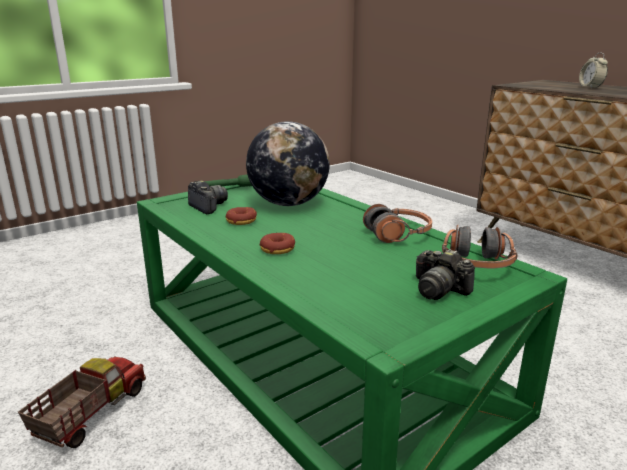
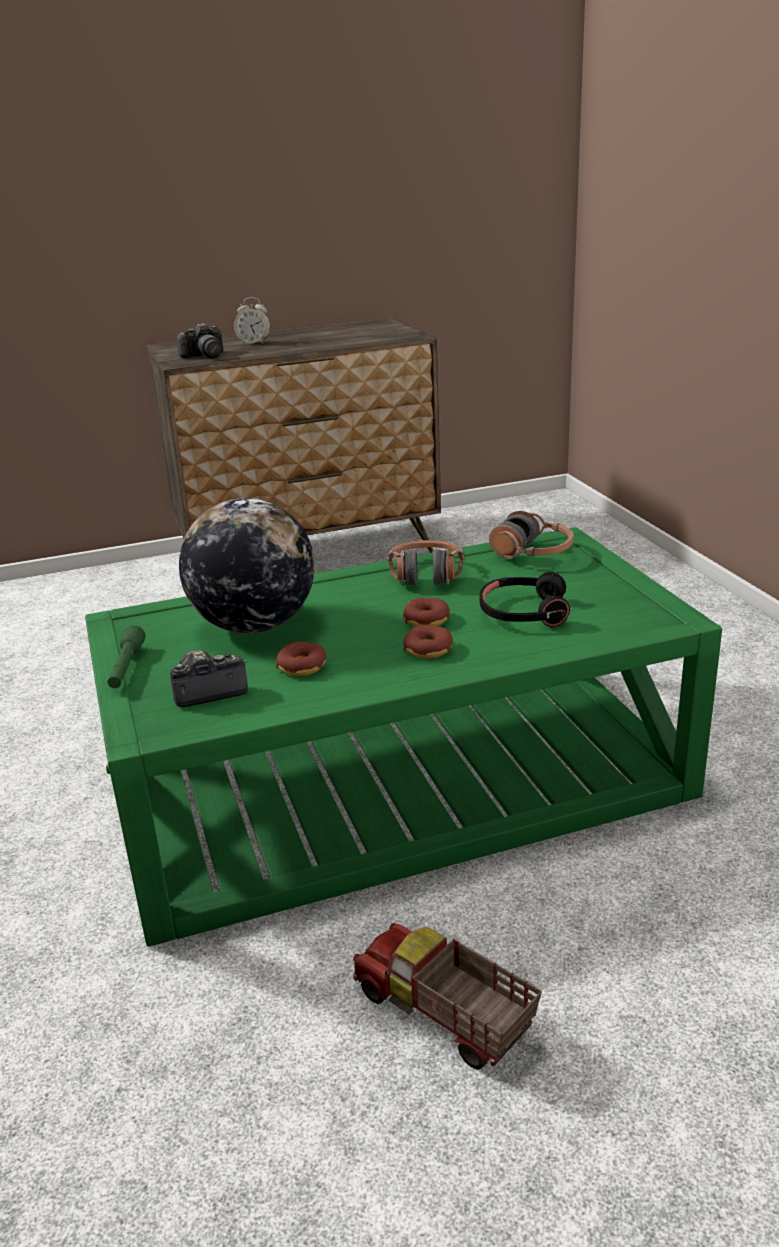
camera: 70 degrees left, 5 degrees up
(323, 243) = (426, 620): none -> donut
(357, 273) = (523, 612): none -> black headphones
(439, 289) = (577, 581): camera -> camera (205, 356)

